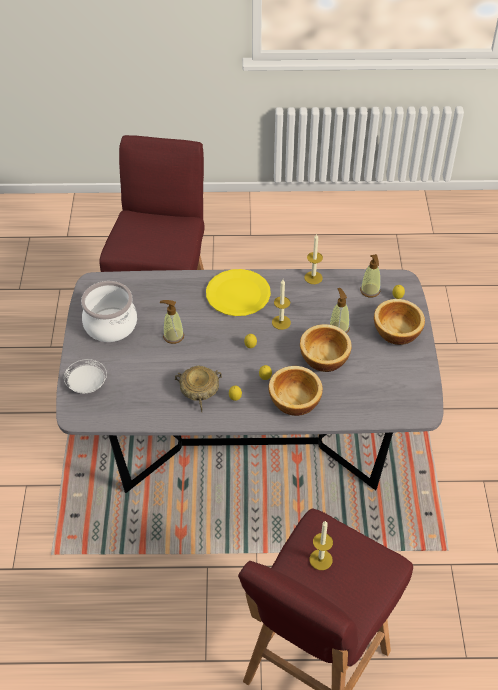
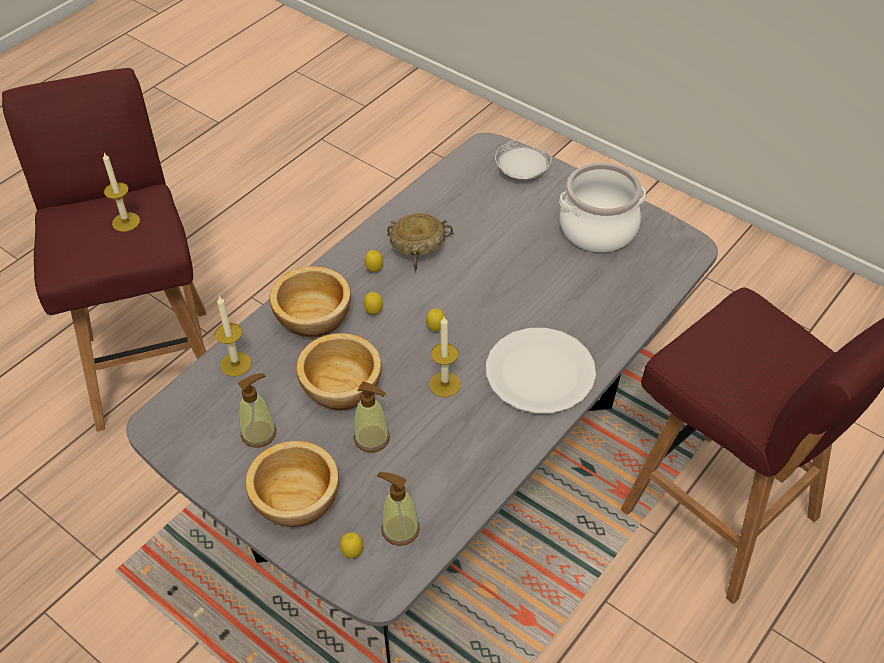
camera: 130 degrees right, 0 degrees up
(173, 336) = (525, 271): soap dispenser -> soap dispenser (259, 433)
(238, 294) = (540, 372): yellow plate -> white plate
(313, 277) = (493, 478): candle -> candle (235, 364)

